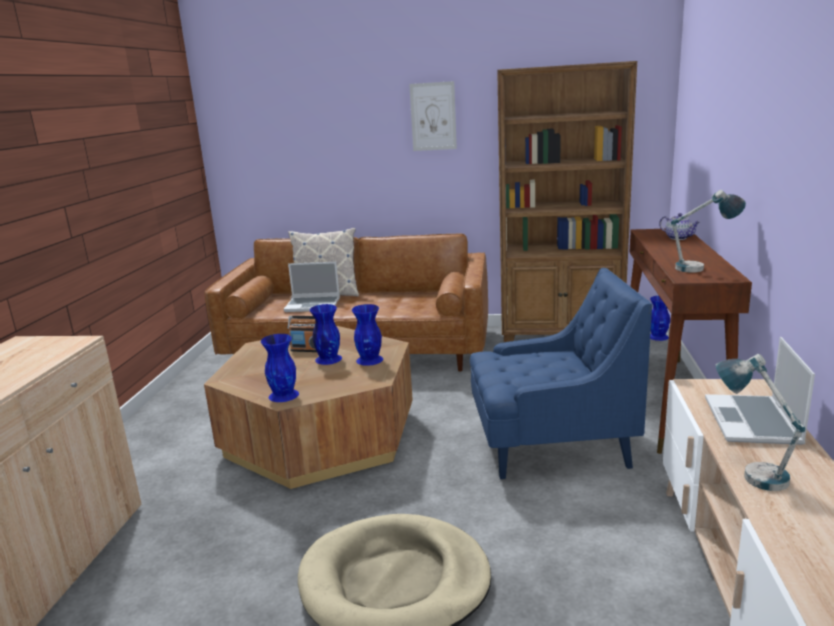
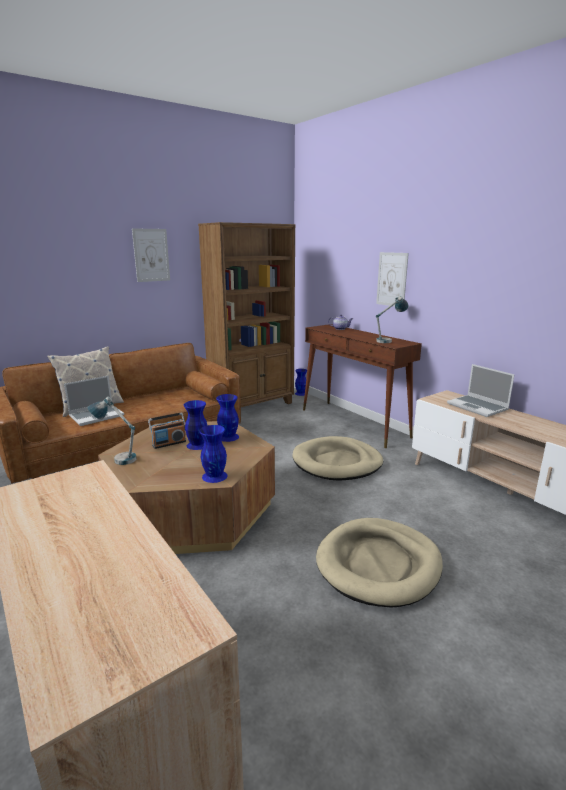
camera: 45 degrees left, 0 degrees up
(550, 446) = (337, 462): blue armchair -> beige dog bed
(742, 157) = (392, 279): none -> picture
(750, 470) = (514, 425): table lamp -> table lamp (117, 458)

